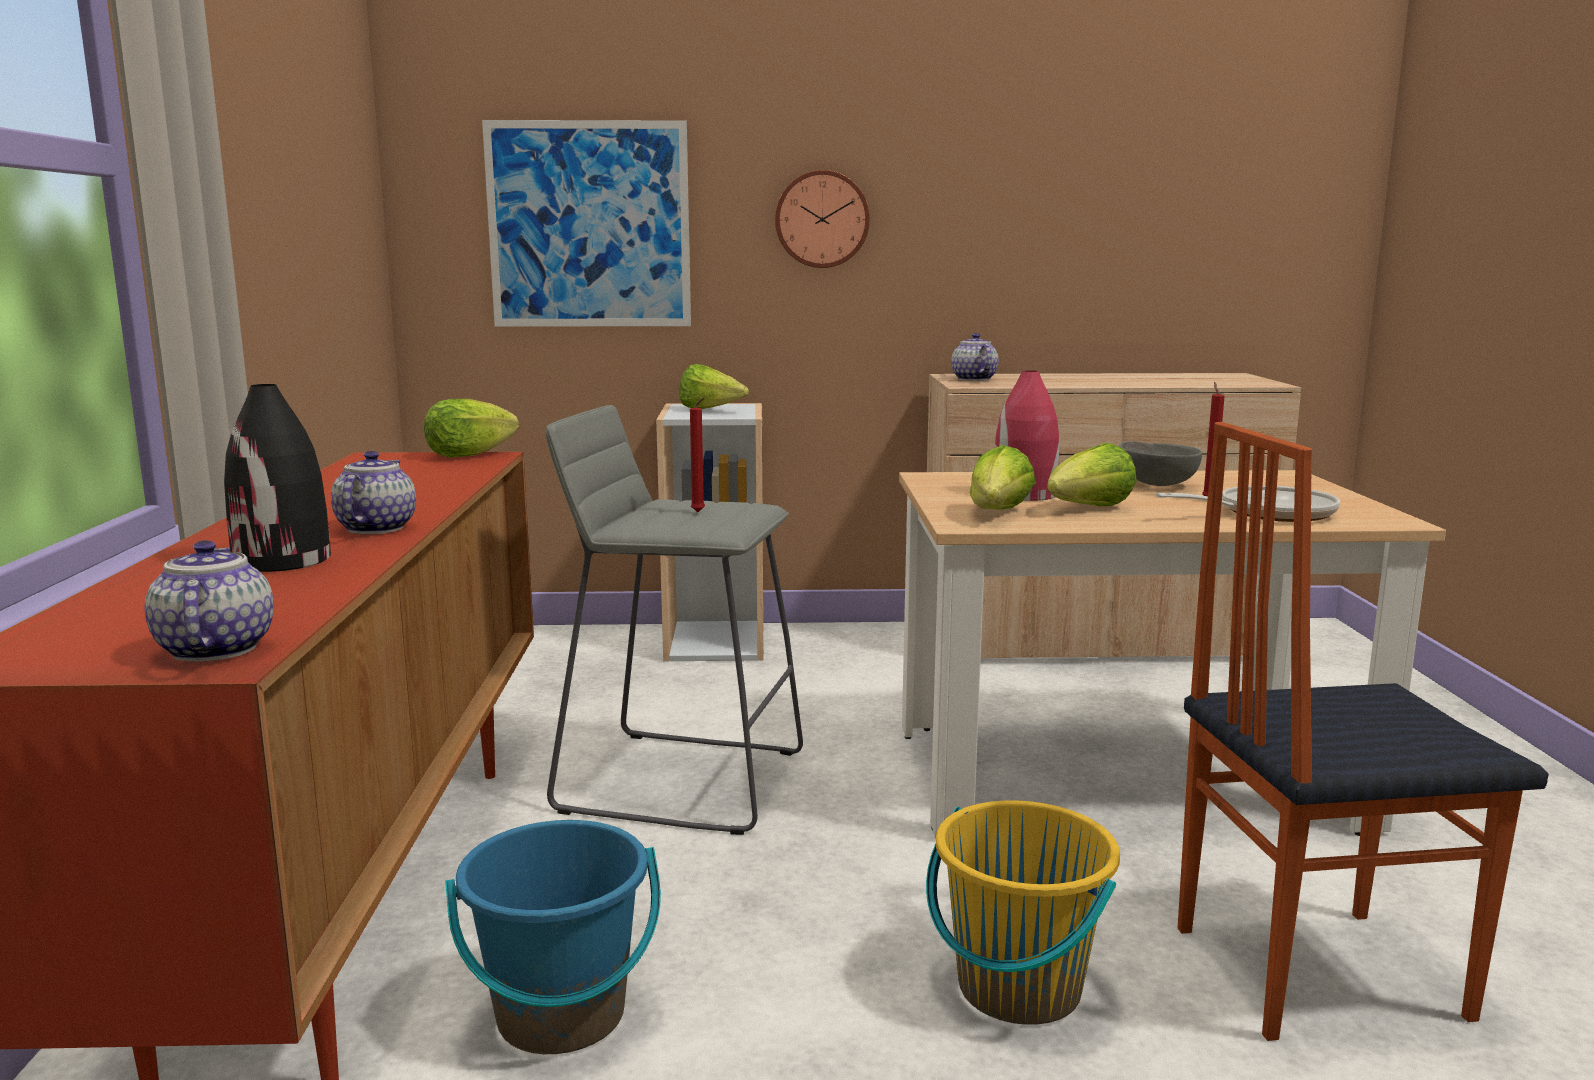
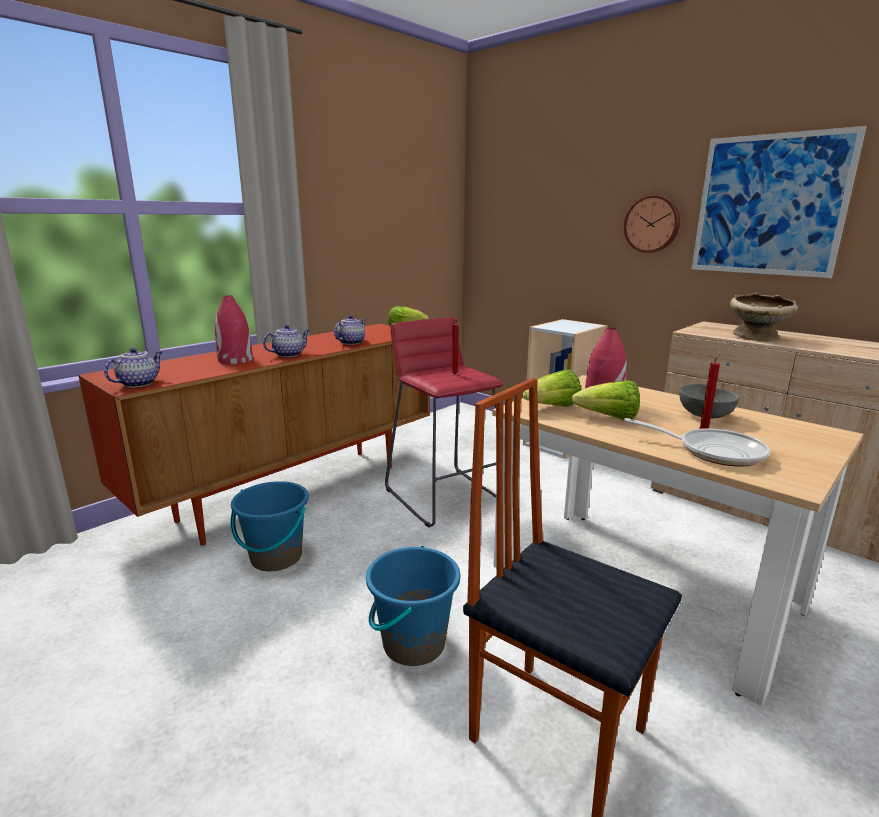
camera: 45 degrees right, 5 degrees up
(282, 560) = (235, 360): black vase -> red vase
(589, 225) = (539, 226): picture -> picture (769, 205)
(680, 780) = (445, 496): grey stool -> red stool
(711, 410) = (567, 325): lettuce -> none
(973, 379) = (713, 328): teapot -> teapot (351, 342)
(1018, 989) = (413, 643): yellow bucket -> blue bucket
(1052, 382) = (757, 337): none -> beige bowl

